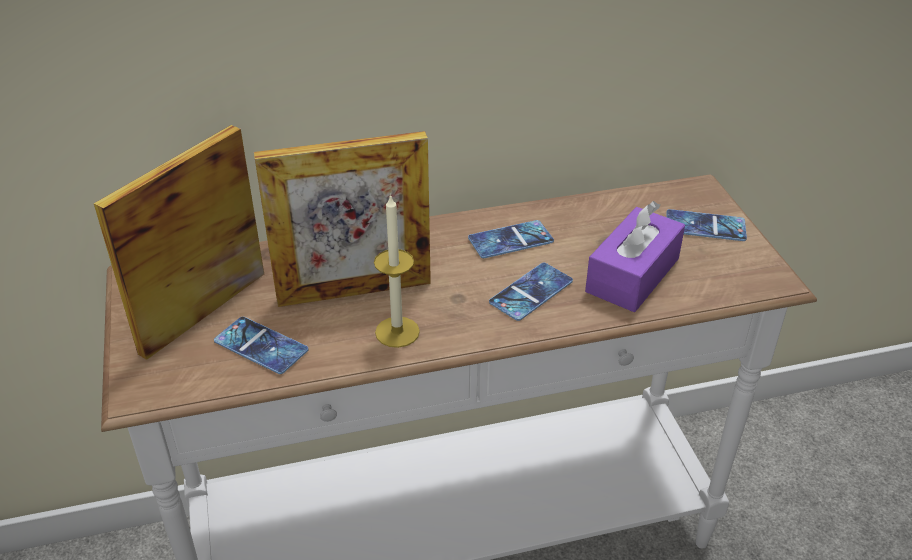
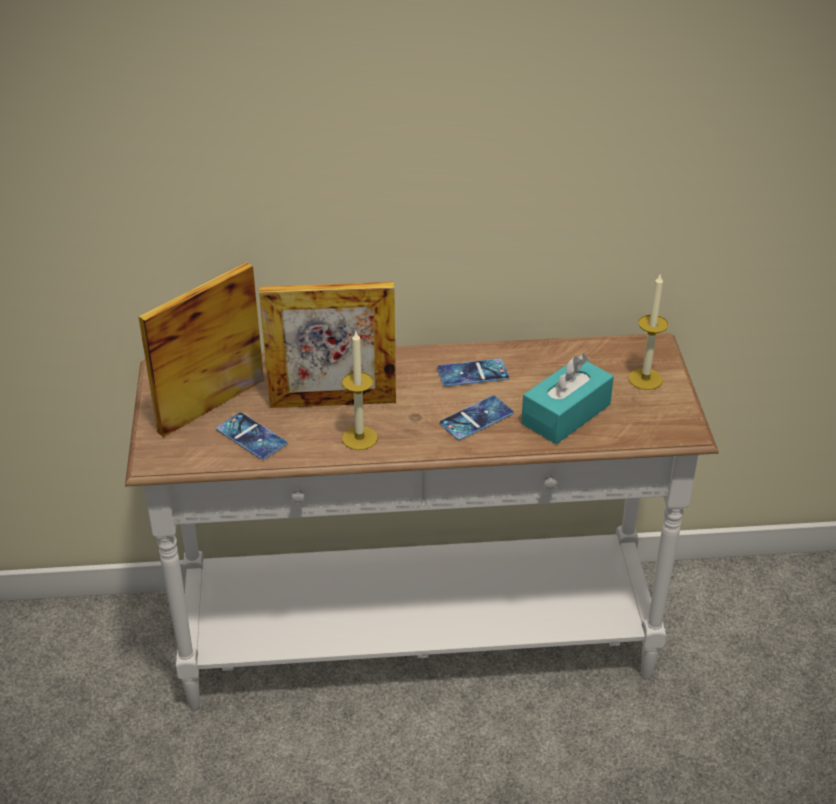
camera: 10 degrees right, 0 degrees up
(632, 275) = (566, 414): purple tissue box -> turquoise tissue box
(705, 226) = (645, 379): phone -> candle

